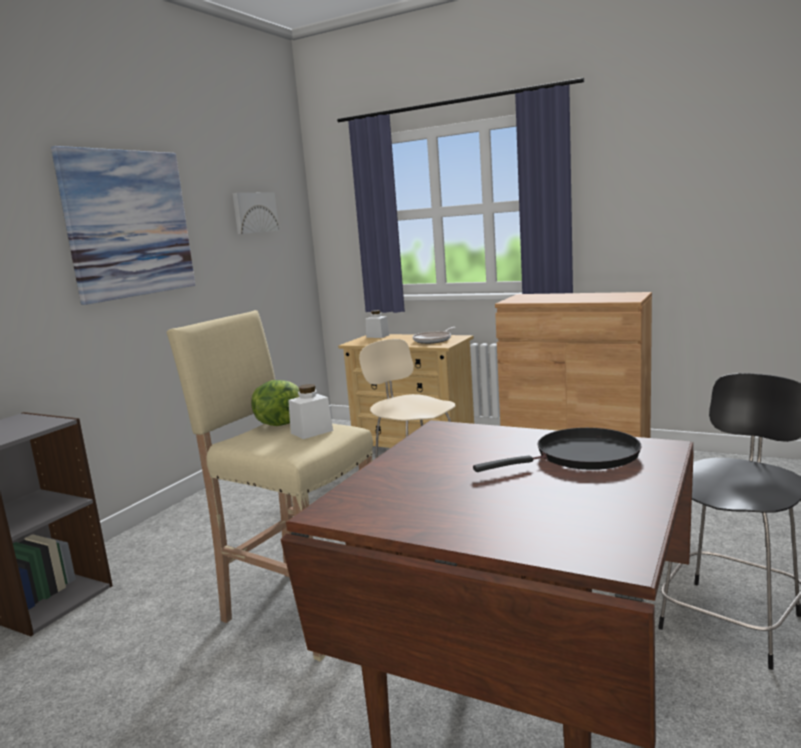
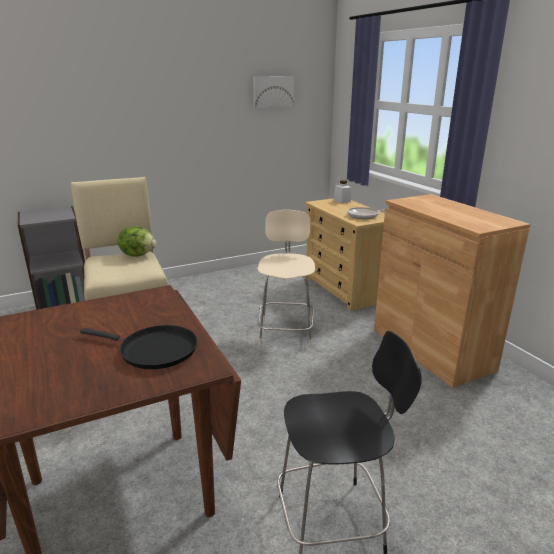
camera: 35 degrees right, 10 degrees up
(129, 224) = (159, 97): picture -> none
(311, 432) = (134, 267): white jar -> none

